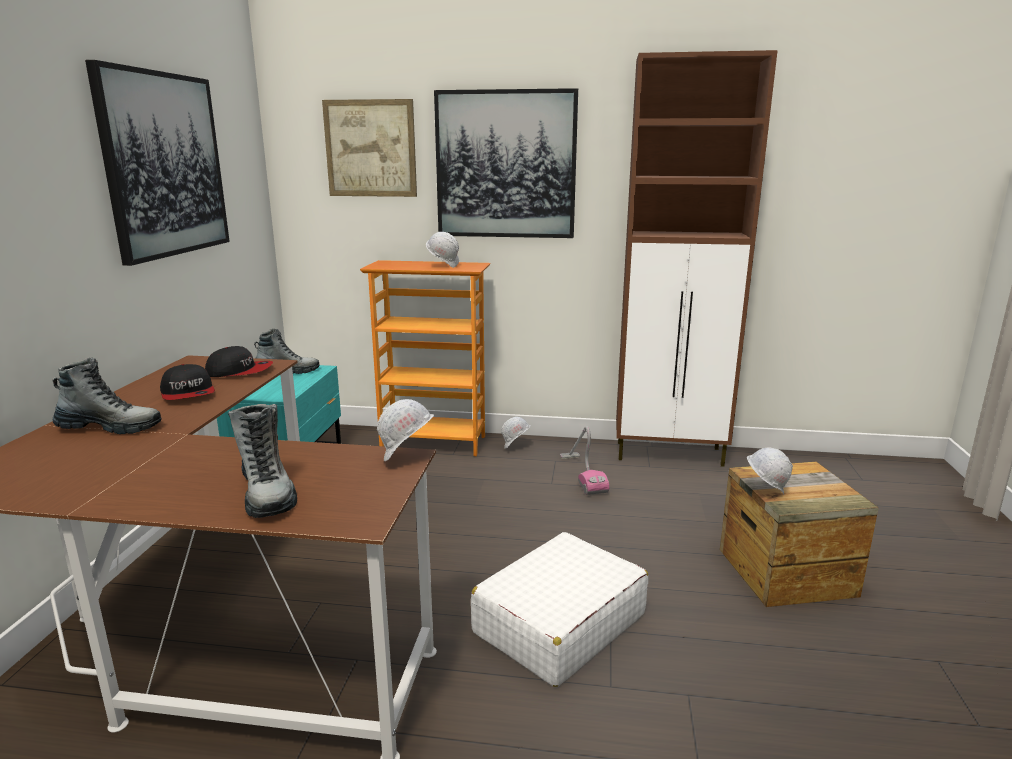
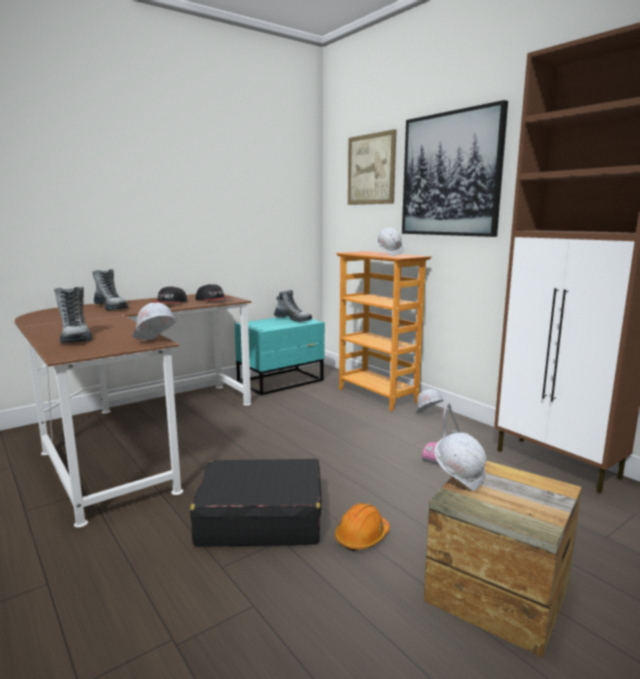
camera: 45 degrees right, 5 degrees down
(165, 165) = (221, 178): picture -> none
(267, 493) = (75, 338): boot -> boot turned 45 degrees counterclockwise
(558, 623) = (260, 518): white suitcase -> black suitcase
(657, 587) = (362, 537): none -> orange hard hat

